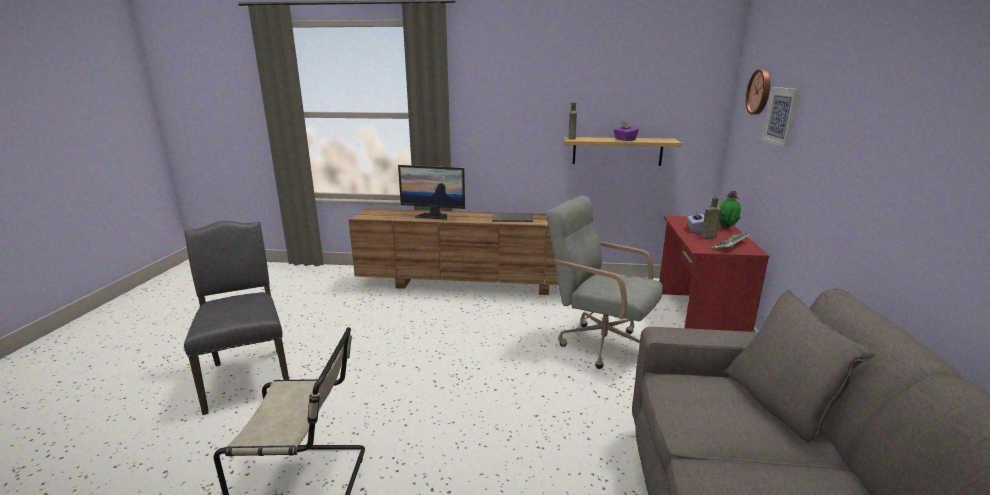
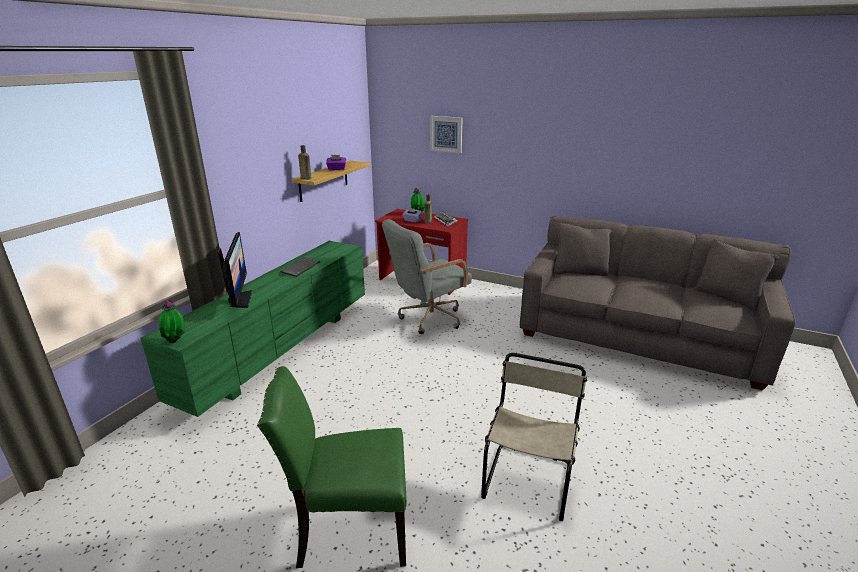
camera: 70 degrees left, 5 degrees up
(248, 377) = (349, 529): grey chair -> green chair
(362, 216) = (176, 341): none -> potted plant
(433, 216) = (239, 300): monitor -> monitor turned 45 degrees counterclockwise
(473, 285) = (281, 351): brown cabinet -> green cabinet
(760, 92) = (411, 119): wall clock -> none

